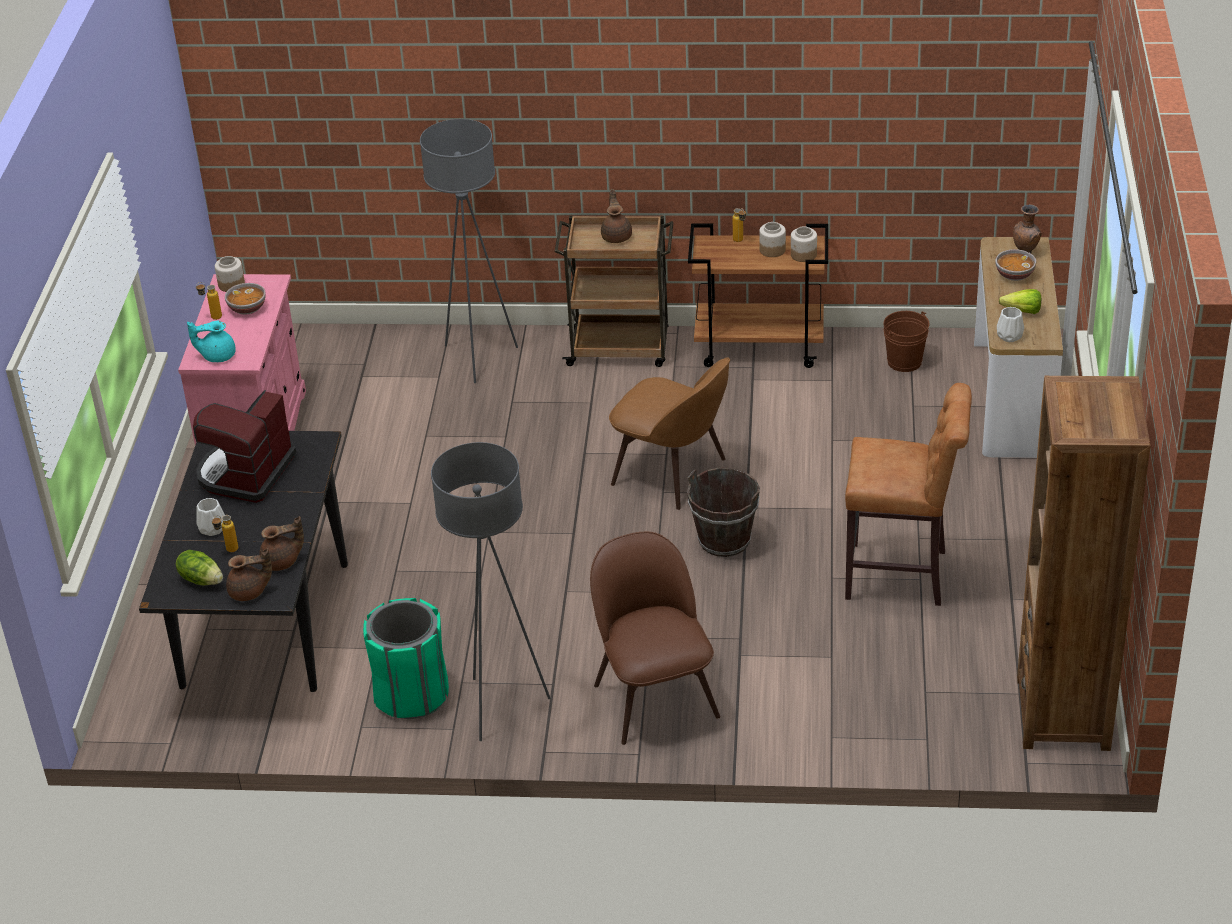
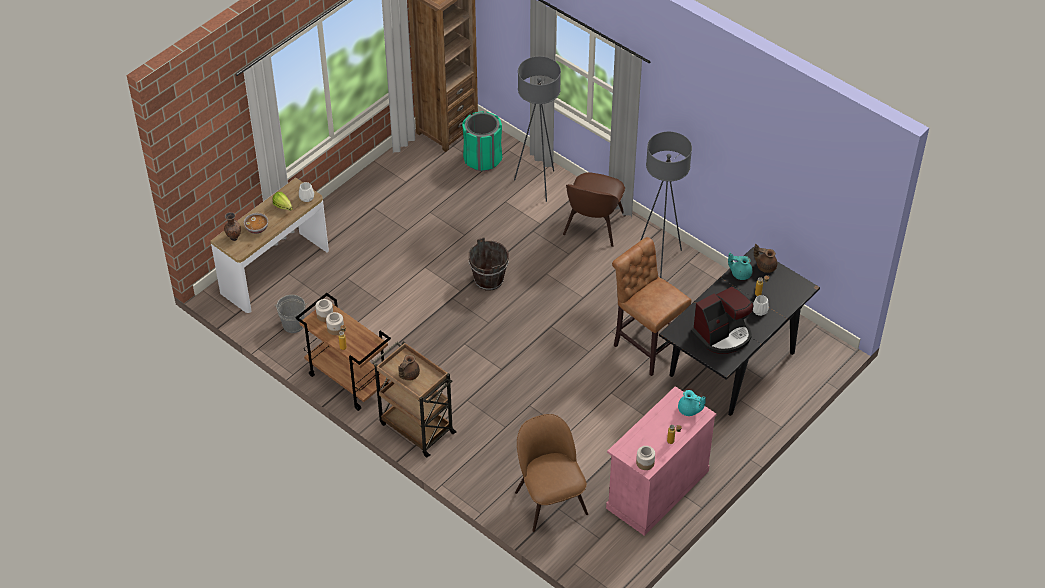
camera: 145 degrees left, 10 degrees up
(201, 579) = (782, 285): lettuce -> none
(247, 308) = (649, 437): bowl -> none
(282, 562) = (740, 273): brown teapot -> turquoise teapot
(412, 694) = (693, 287): green trash can -> green trash can (482, 158)
(478, 358) = (494, 471): grey floor lamp -> grey floor lamp (538, 184)
(673, 473) = (473, 330): brown chair -> brown chair (550, 500)
(902, 576) = (435, 217): brown stool -> brown stool (646, 345)
(904, 362) = (293, 325): brown bucket -> grey bucket

